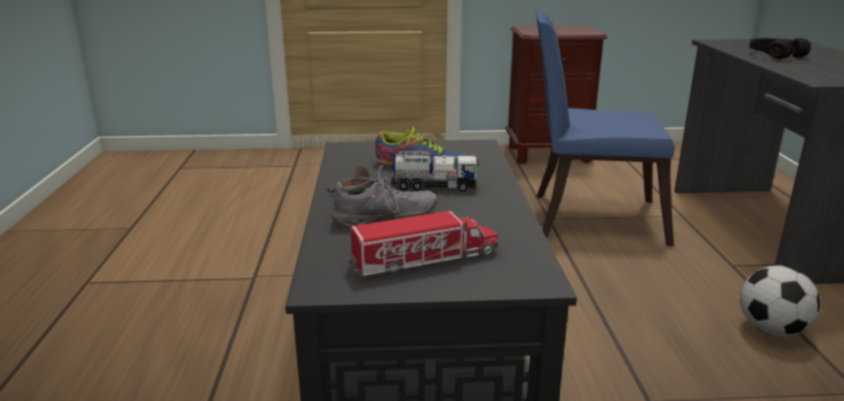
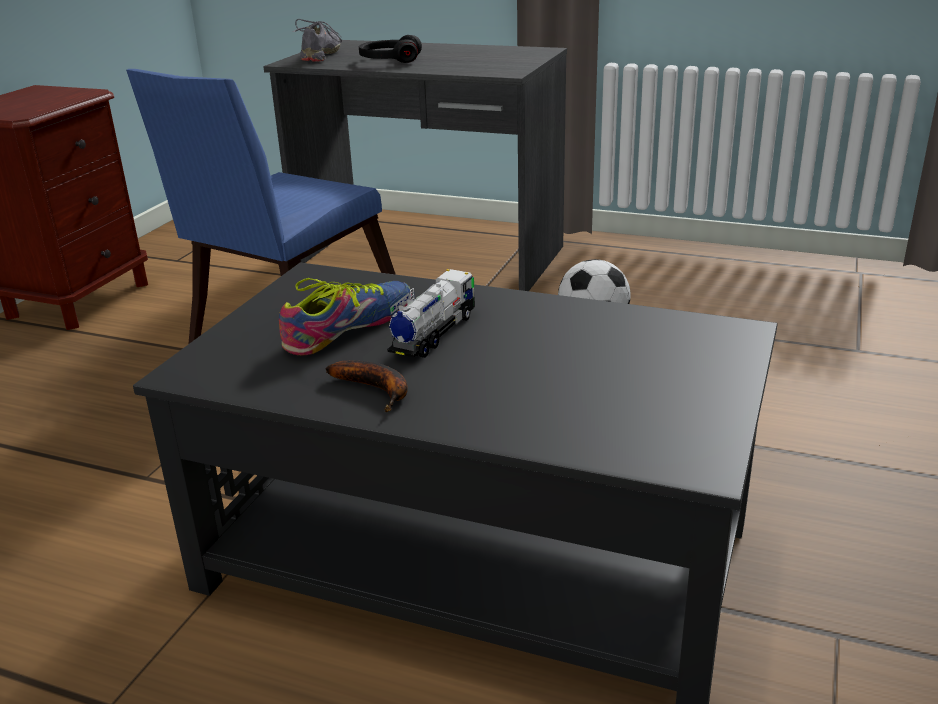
camera: 65 degrees left, 5 degrees up
(384, 217) = (511, 386): grey shoe -> grey shoe (321, 55)
(424, 259) = (656, 382): toy truck -> none

